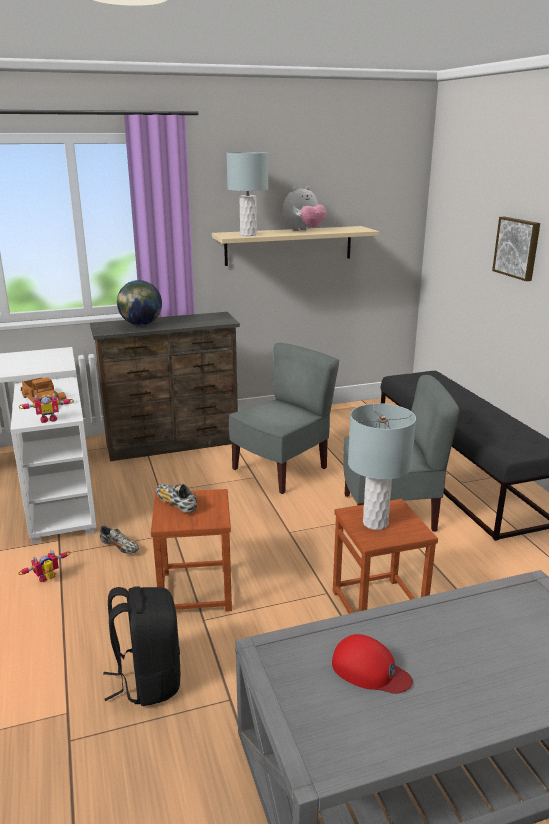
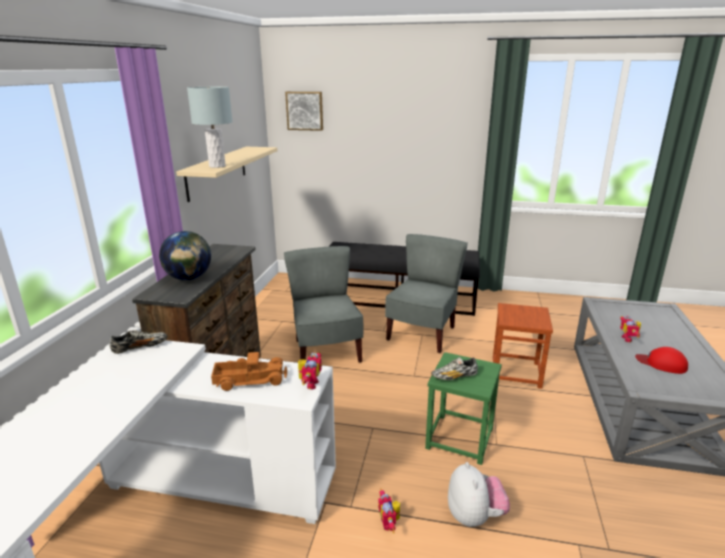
camera: 60 degrees left, 0 degrees up
(120, 547) = (370, 464): shoe -> shoe (140, 347)
(148, 680) = (553, 489): black backpack -> none
(195, 591) = (460, 438): brown stool -> green stool
(303, 230) = (234, 156): plush toy -> plush toy (474, 516)
(370, 670) = (661, 363): red cap -> red cap turned 120 degrees counterclockwise
(375, 523) = (523, 317): grey table lamp -> none
(426, 630) = (629, 339): none -> toy robot
(517, 248) = (382, 142): picture -> picture (305, 110)

